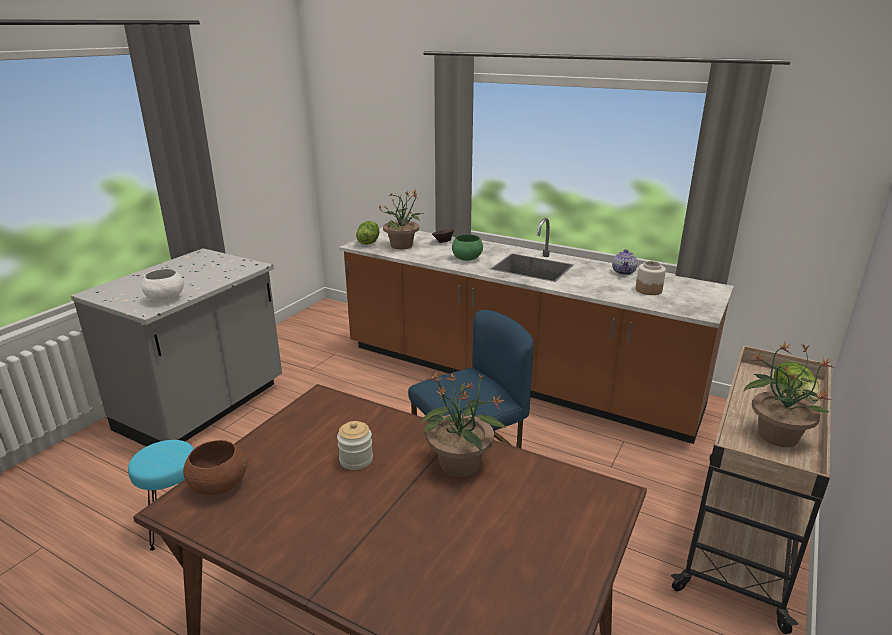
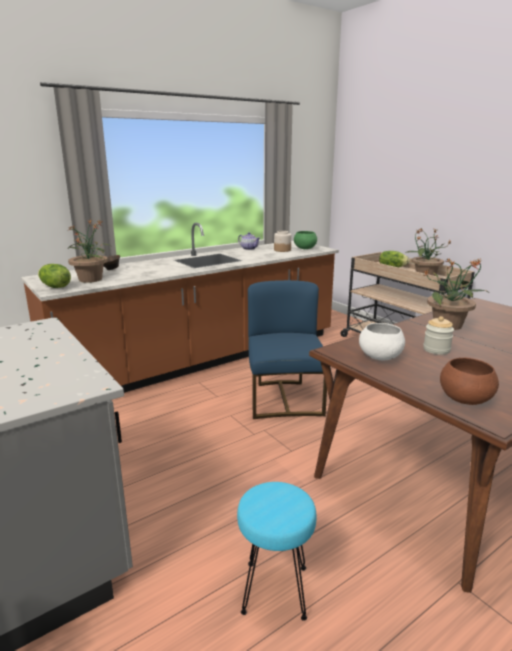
camera: 65 degrees left, 5 degrees down
(165, 299) = (68, 373): white bowl -> white bowl (380, 357)
(466, 259) = (162, 269): green bowl -> green bowl (305, 248)

